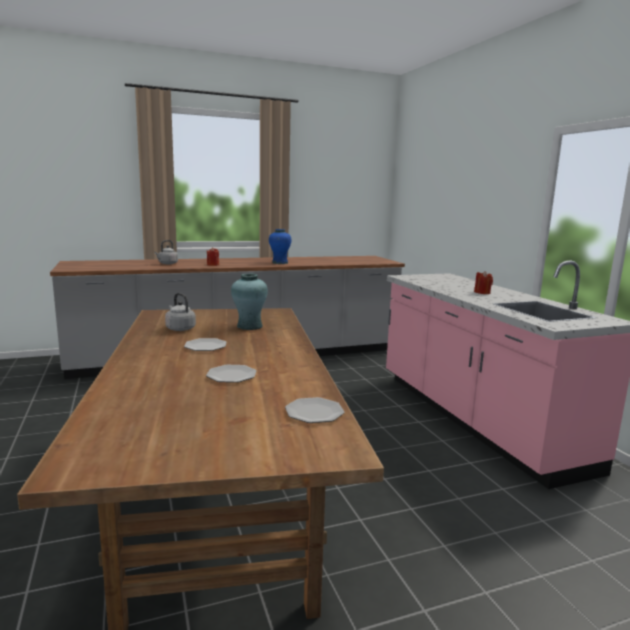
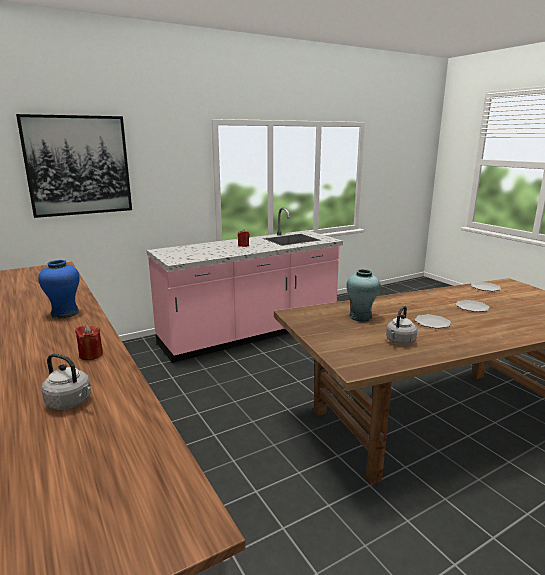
camera: 100 degrees left, 5 degrees up
(445, 186) = (78, 166): none -> picture

